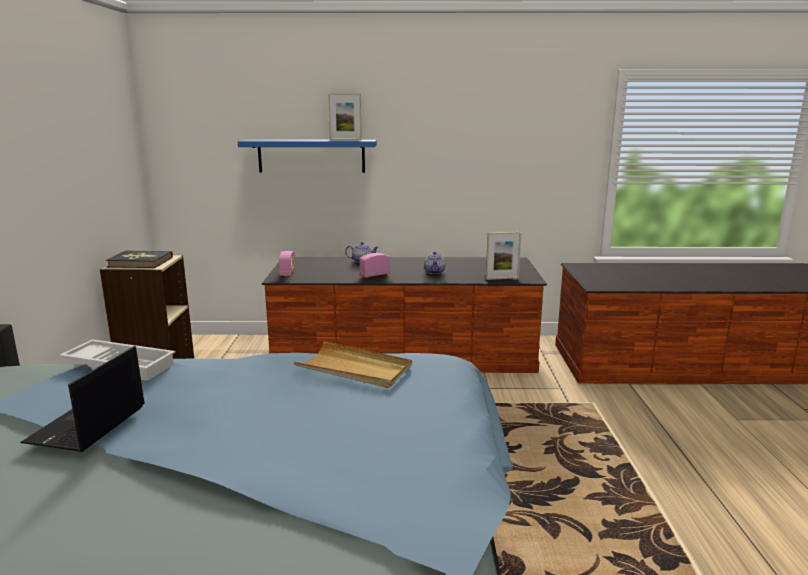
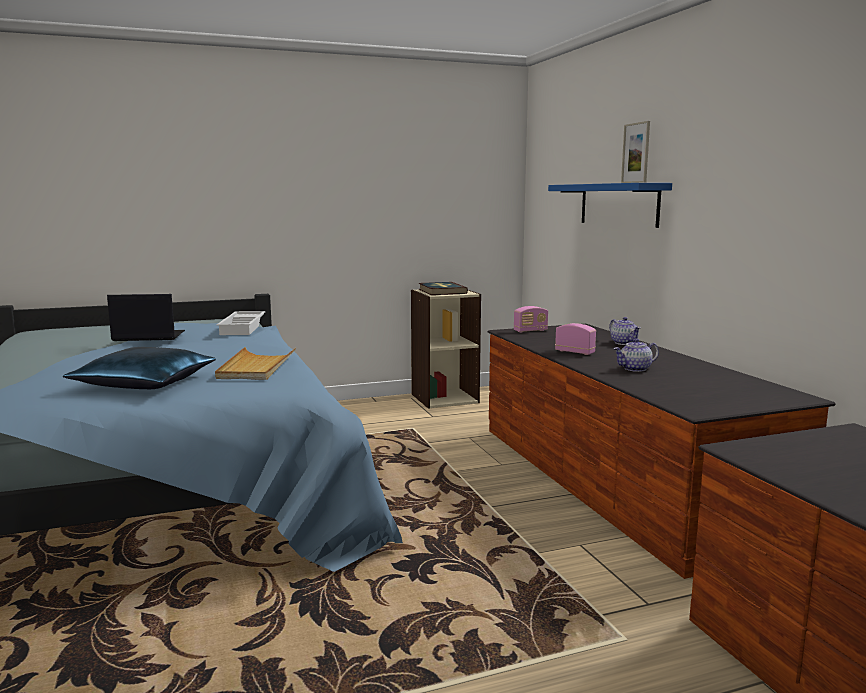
camera: 70 degrees right, 5 degrees down
(378, 423) = (146, 383): none -> blue pillow
(502, 278) = (668, 397): picture frame -> none

